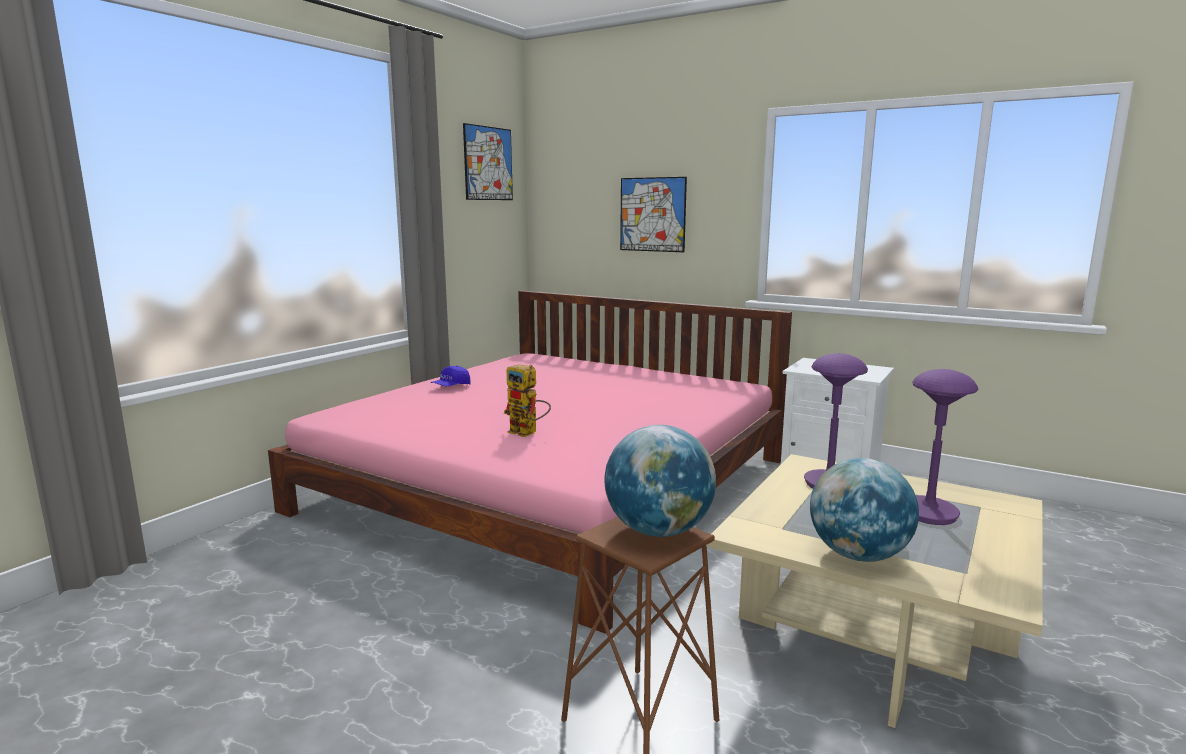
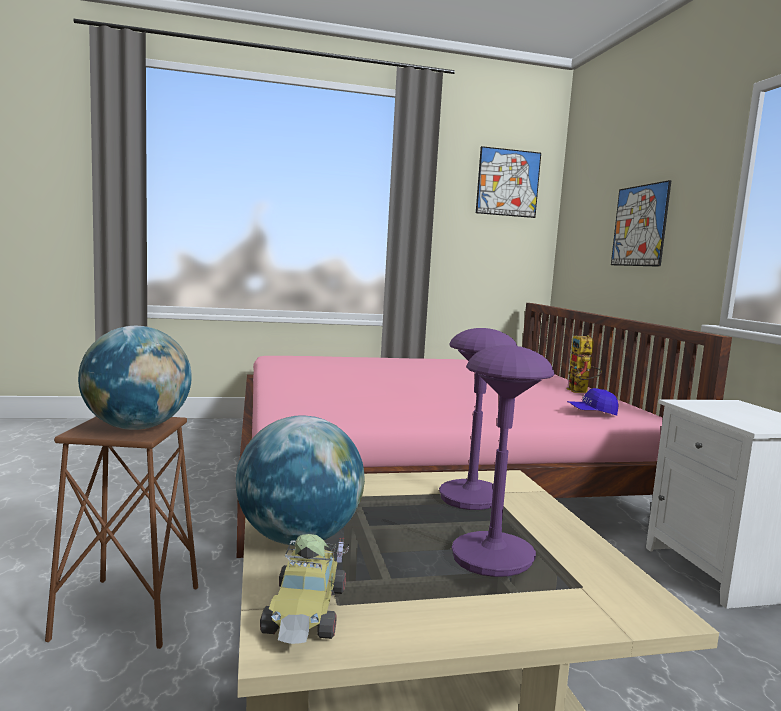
camera: 45 degrees right, 5 degrees down
(451, 387) = (390, 362): blue cap -> blue cap (592, 413)
(528, 433) = (346, 391): toy robot -> toy robot (581, 392)
(972, 584) = (307, 612): none -> toy car

